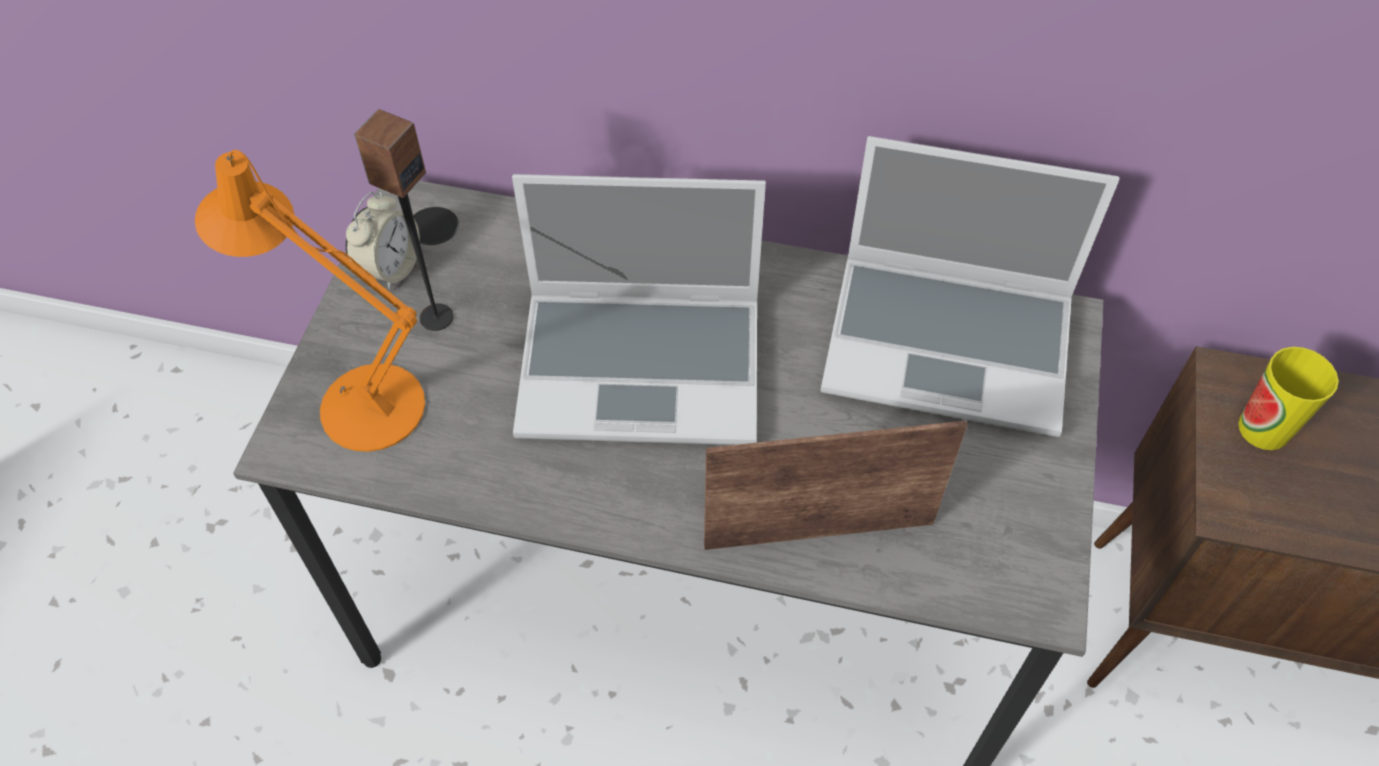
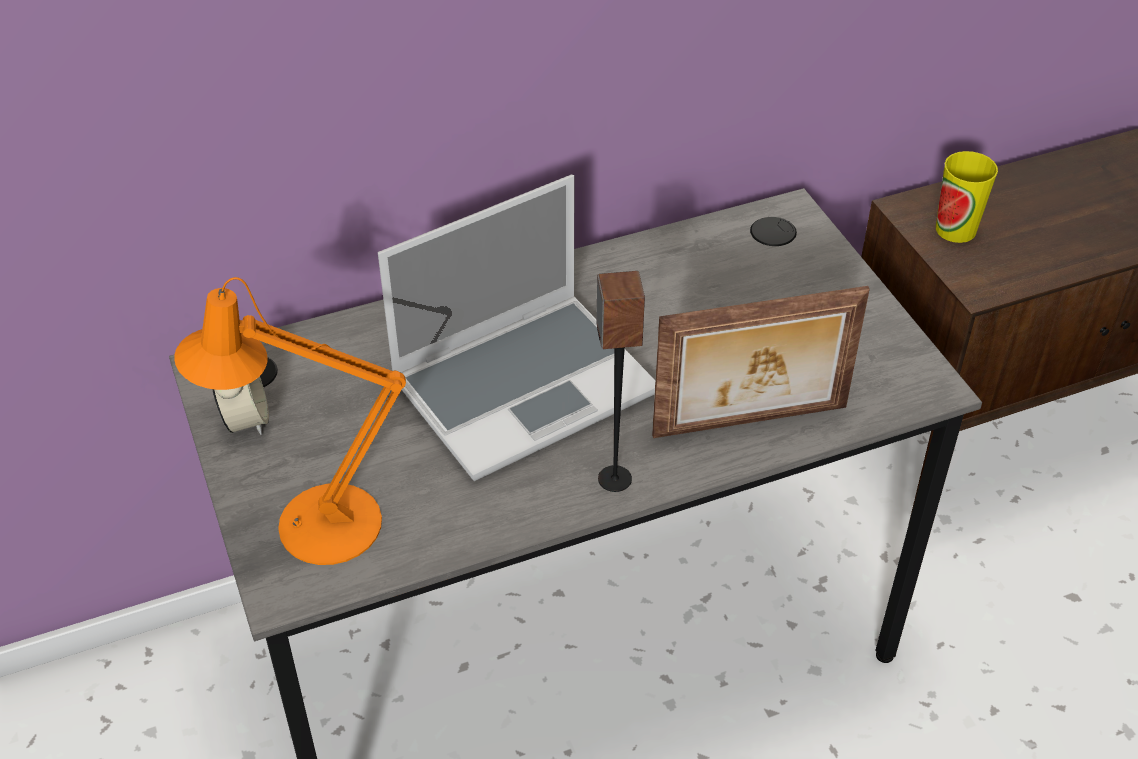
camera: 35 degrees left, 10 degrees down
(436, 317) = (321, 435): speaker -> speaker (614, 479)
(818, 530) = (751, 424): picture frame -> picture frame turned 150 degrees counterclockwise
(951, 344) = (731, 262): laptop -> none

